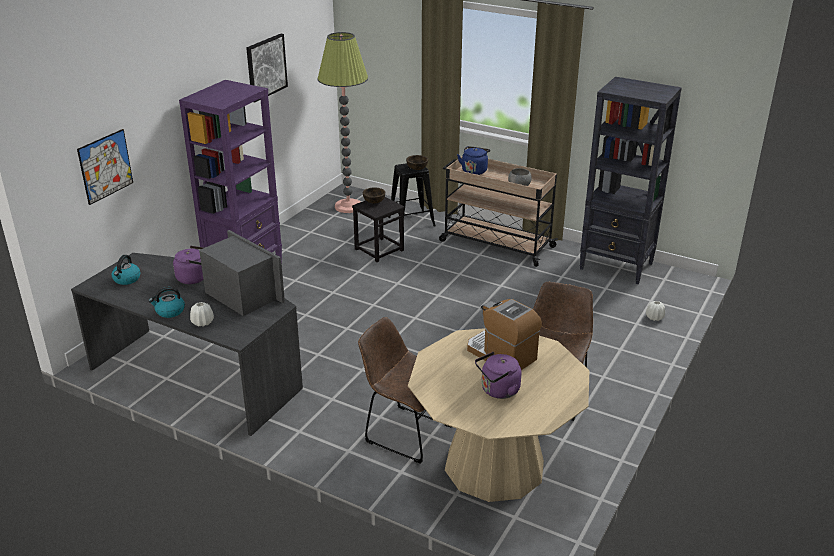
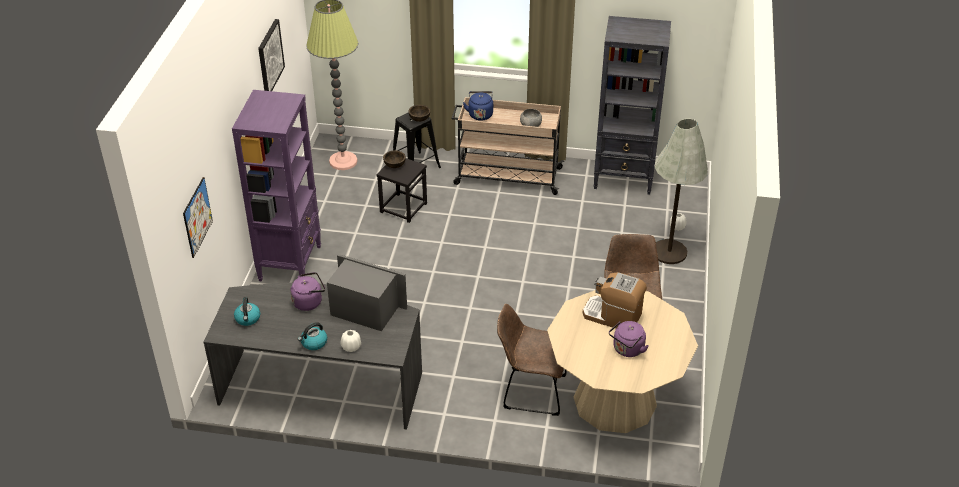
camera: 20 degrees left, 10 degrees up
(634, 338) = (669, 252): none -> grey floor lamp

